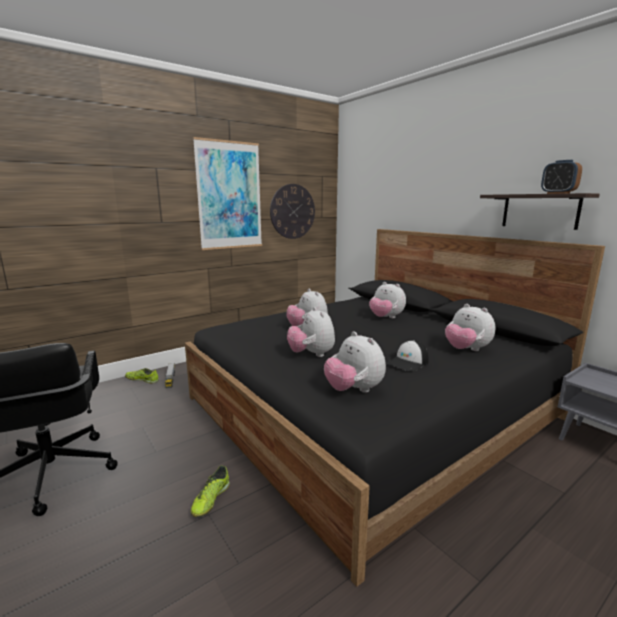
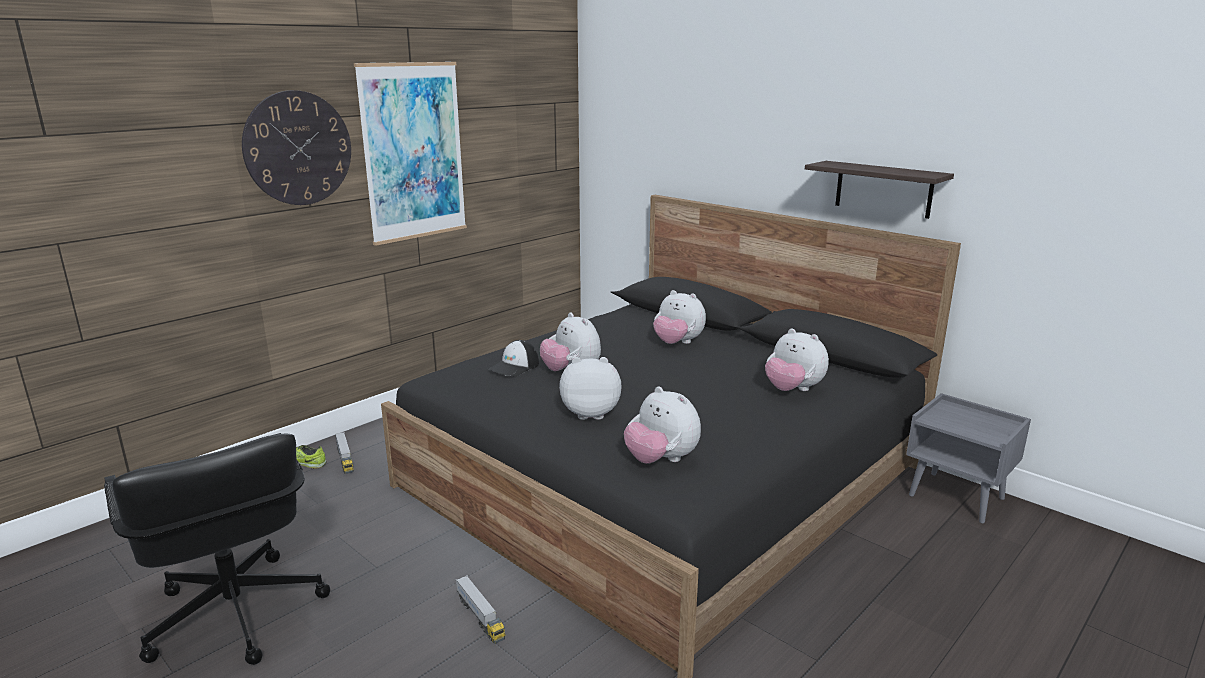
camera: 10 degrees left, 5 degrees up
(210, 499) = (480, 617): shoe -> toy truck
(292, 211) = (511, 166): wall clock -> wall clock (298, 148)
(311, 354) = (590, 413): plush toy -> plush toy turned 120 degrees clockwise
(408, 362) = (721, 415): cap -> cap (515, 367)
(558, 193) = (904, 171): alarm clock -> none

